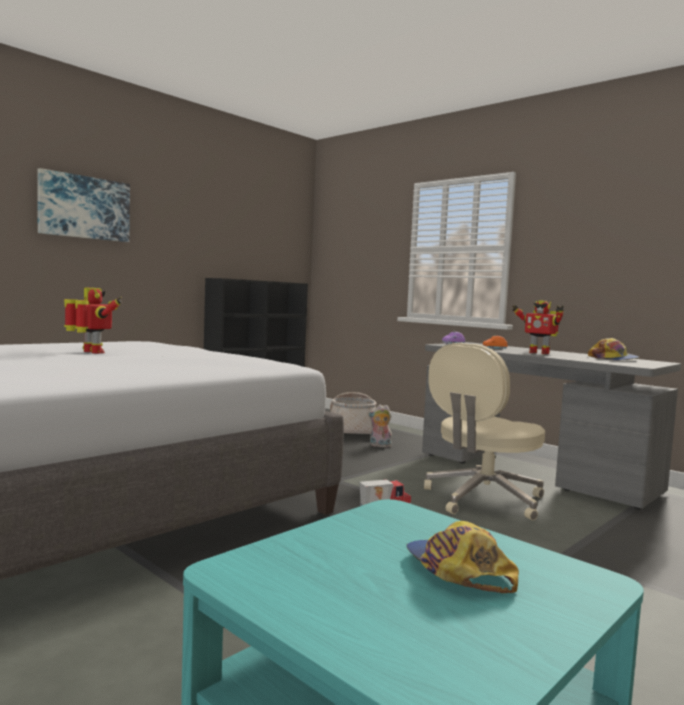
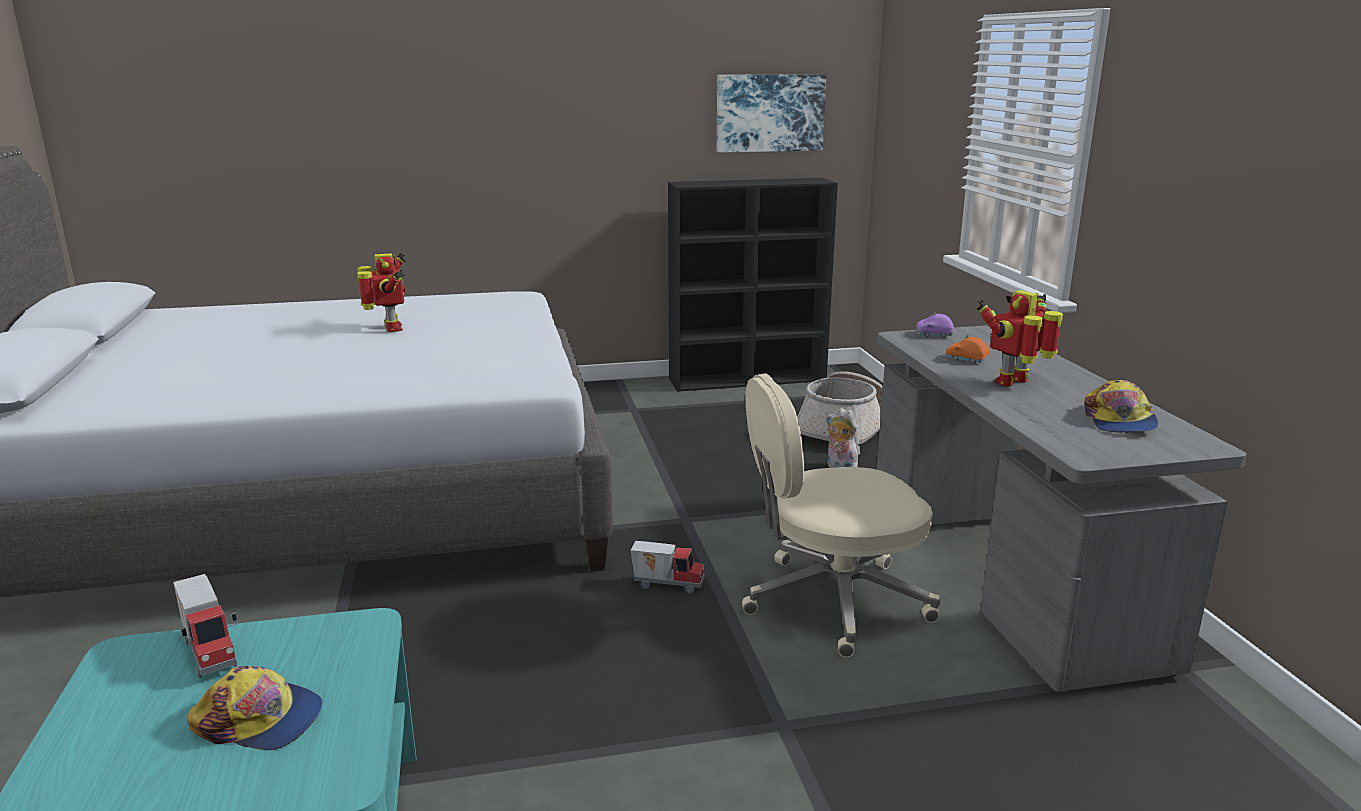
camera: 35 degrees right, 15 degrees up
(84, 207) = (488, 102): picture -> picture (769, 113)
(314, 548) = (213, 652): none -> toy truck
(457, 571) = (260, 720): cap -> cap turned 90 degrees clockwise
(538, 353) = (1015, 382): toy robot -> toy robot turned 75 degrees clockwise

